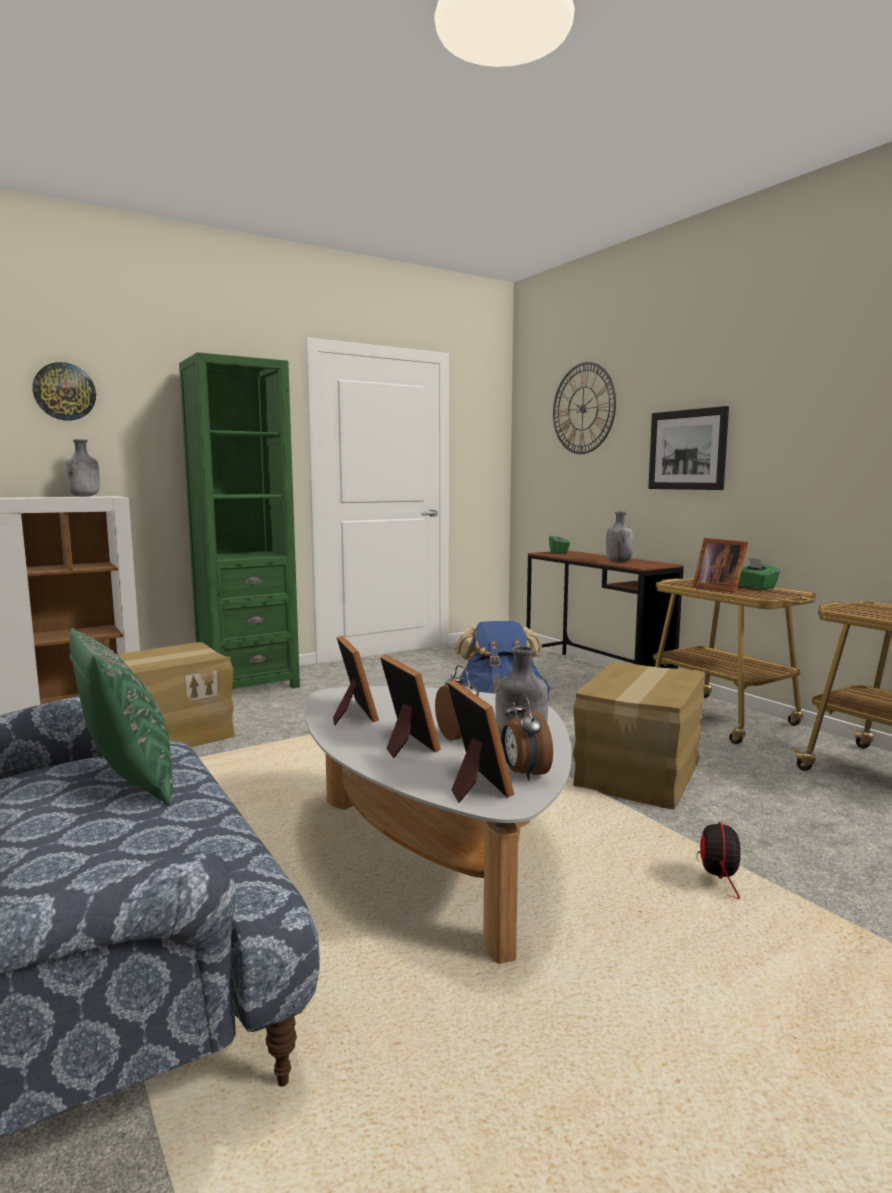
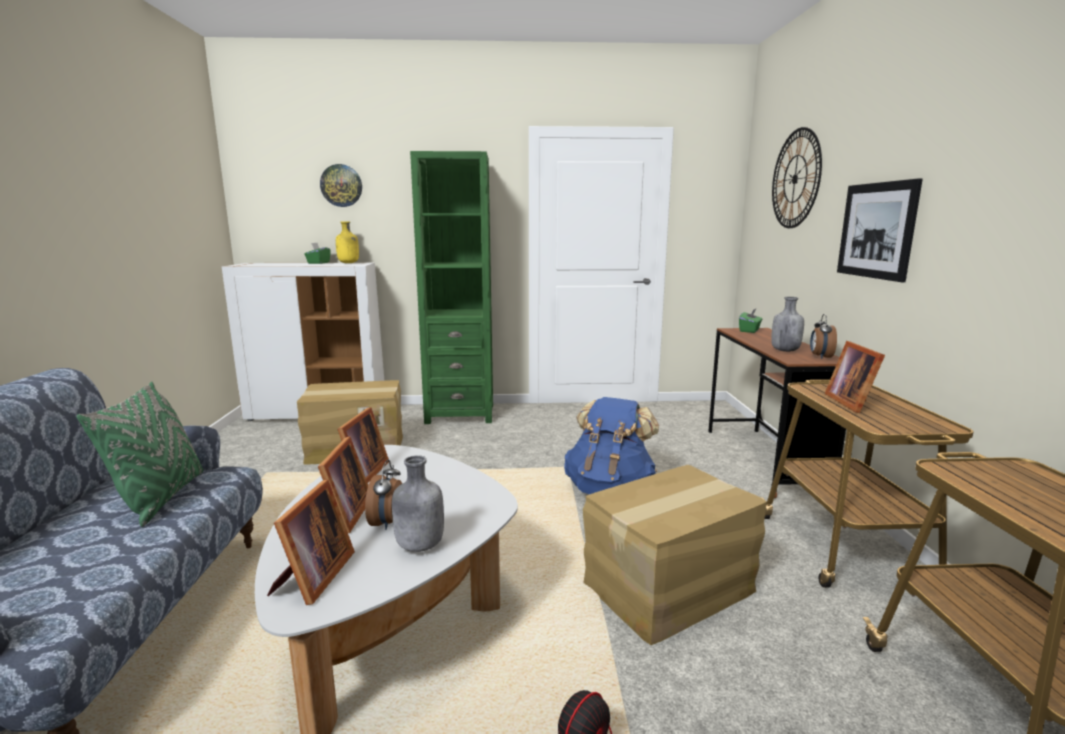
camera: 30 degrees right, 5 degrees up
(85, 496) = (348, 263): grey bottle -> yellow bottle
(524, 774) = (362, 582): alarm clock -> alarm clock (820, 357)
(755, 587) = (902, 408): green tissue box -> green tissue box (318, 263)

